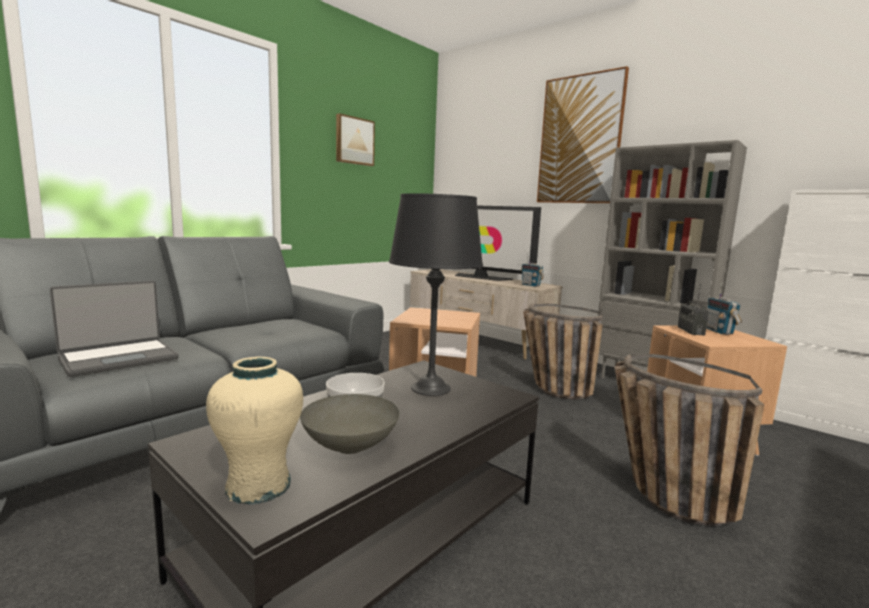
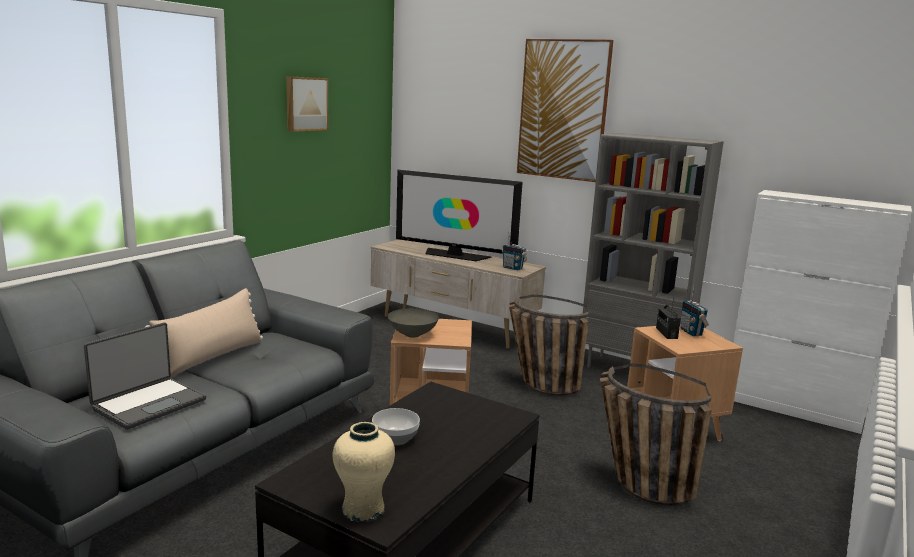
camera: 10 degrees left, 5 degrees up
(220, 330) = (212, 357): none -> beige pillow
(349, 446) = (409, 474): grey bowl -> grey bowl (412, 334)
(431, 388) = (449, 413): black table lamp -> none

